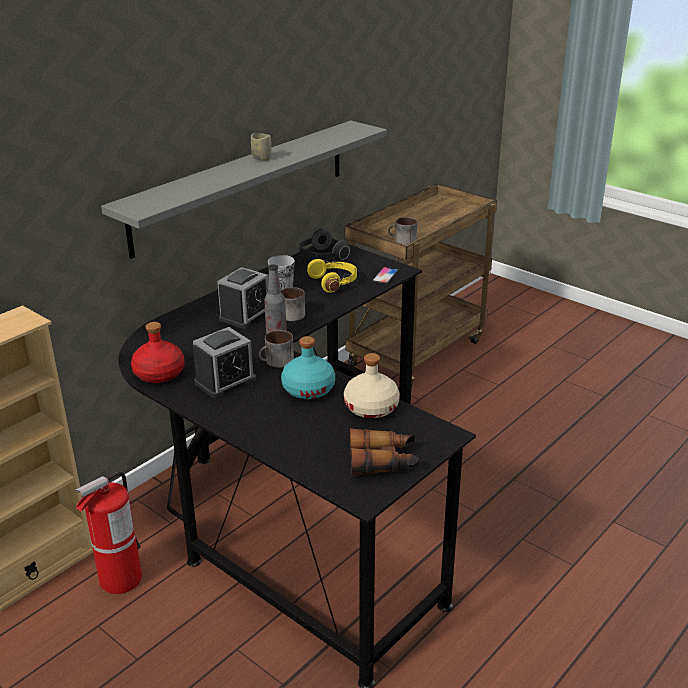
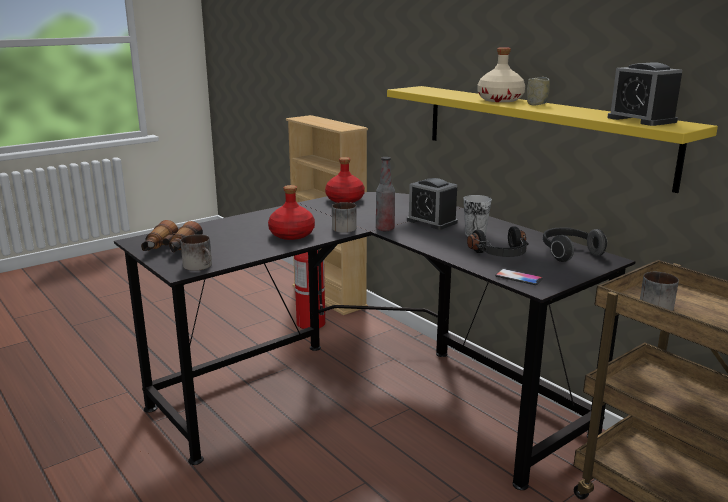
camera: 100 degrees right, 10 degrees down
(225, 381) = (322, 214): alarm clock -> alarm clock (641, 120)
(242, 185) = (539, 132): grey shelf -> yellow shelf
(293, 313) = (430, 236): mug -> mug (201, 266)
(308, 389) = (292, 234): turquoise bottle -> red bottle
(334, 282) = (501, 254): yellow headphones -> black headphones
(372, 407) = (247, 251): beige bottle -> beige bottle (500, 100)

